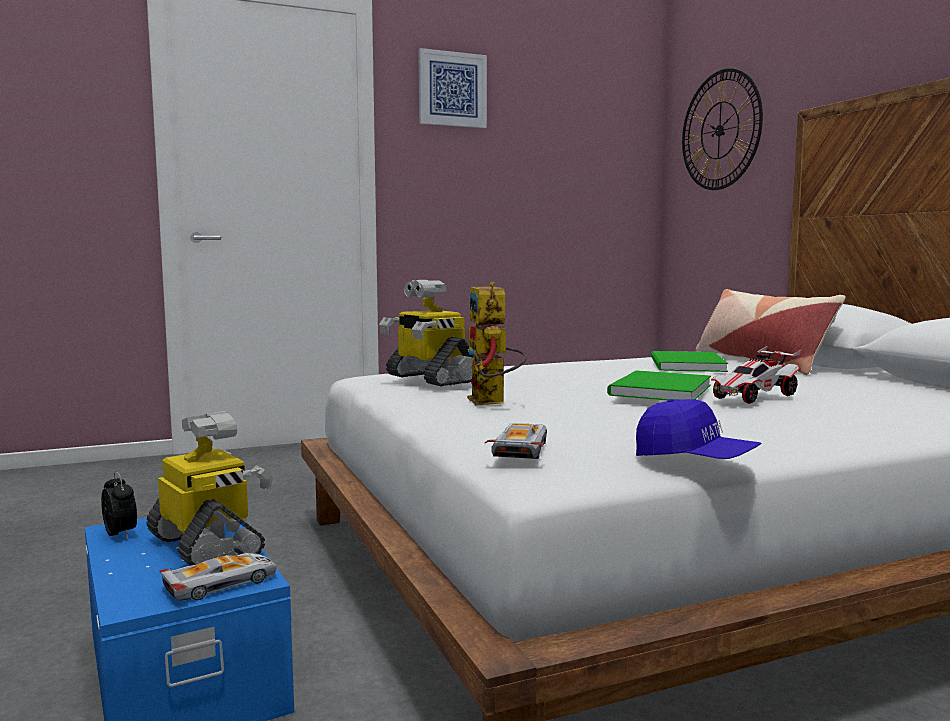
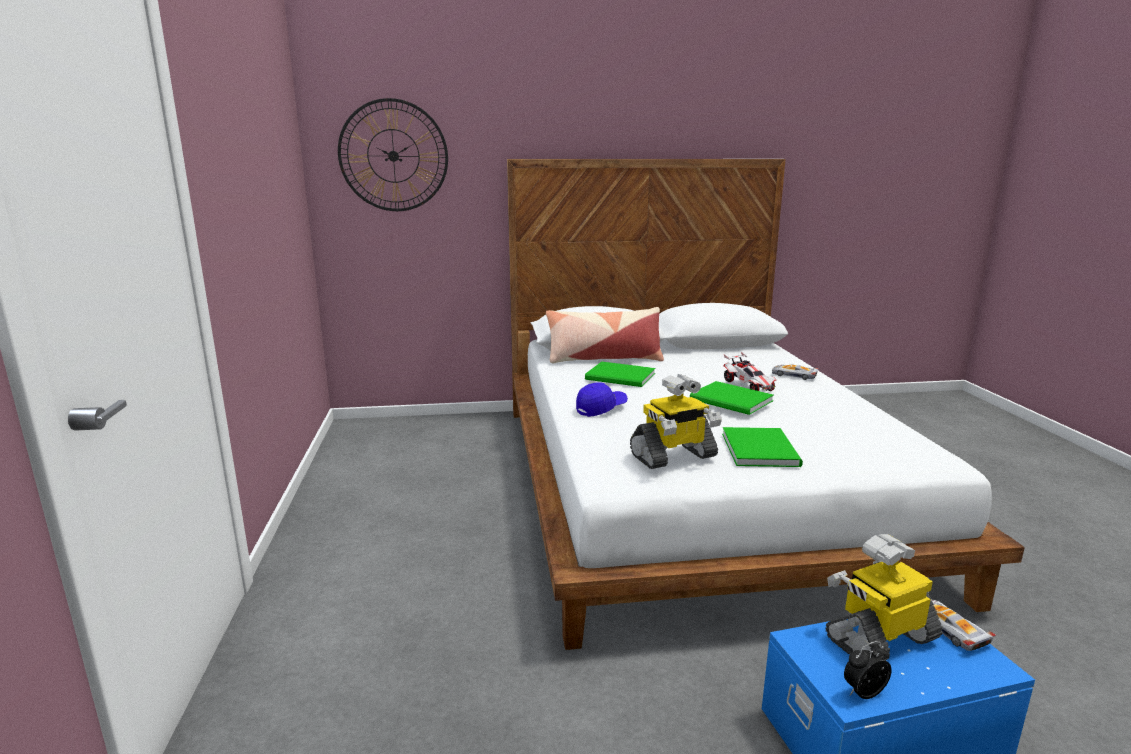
camera: 75 degrees left, 10 degrees up
(452, 89) = (217, 101): picture -> none
(492, 402) = (761, 448): toy robot -> green book
(521, 449) = (900, 458): toy car -> toy car (794, 375)
(694, 460) = (905, 427): blue cap -> blue cap (601, 409)

